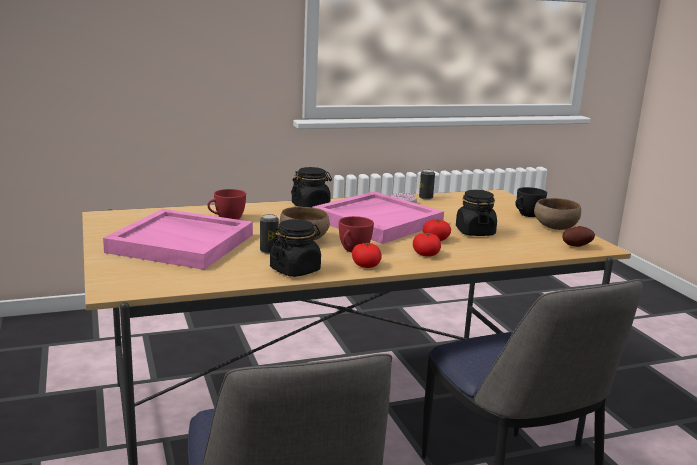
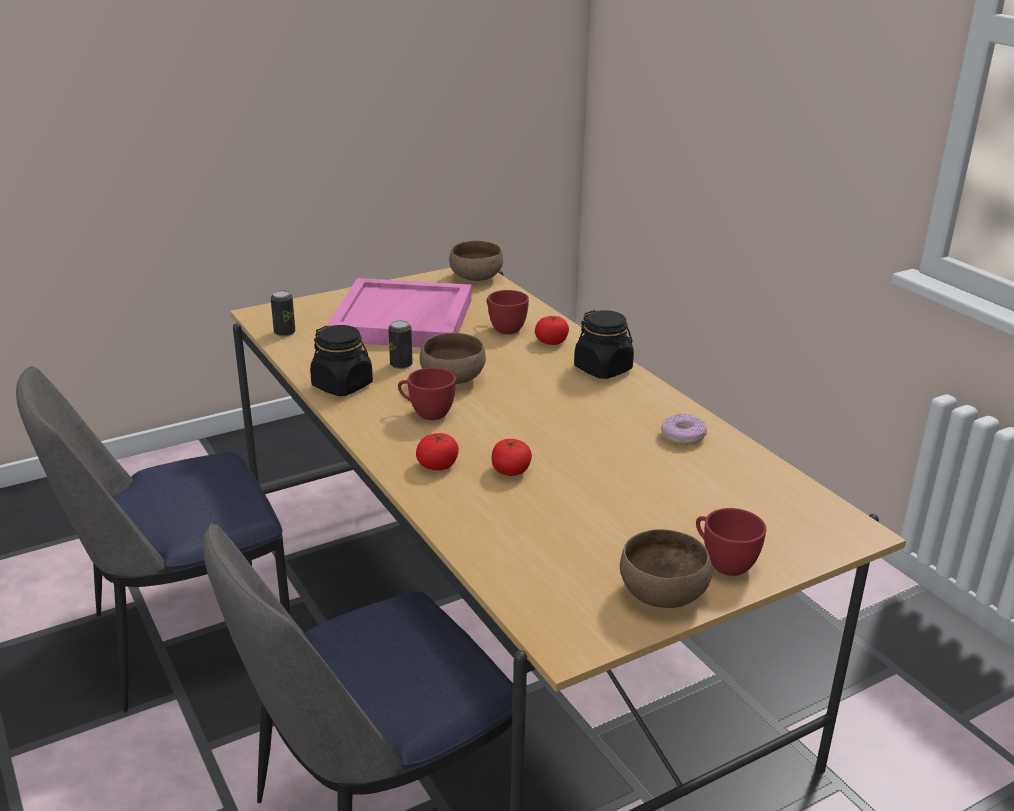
camera: 80 degrees right, 10 degrees up
(120, 216) = (476, 278): none -> brown bowl
(366, 265) = (374, 425): tomato -> tomato (551, 341)
(377, 221) = (569, 421): pink tray -> none
(425, 198) = (742, 454): can -> can (284, 332)
(474, 232) = (571, 504): black jar -> none
(526, 215) = (723, 562): black cup -> red cup
(575, 246) = (556, 612): potato -> none

